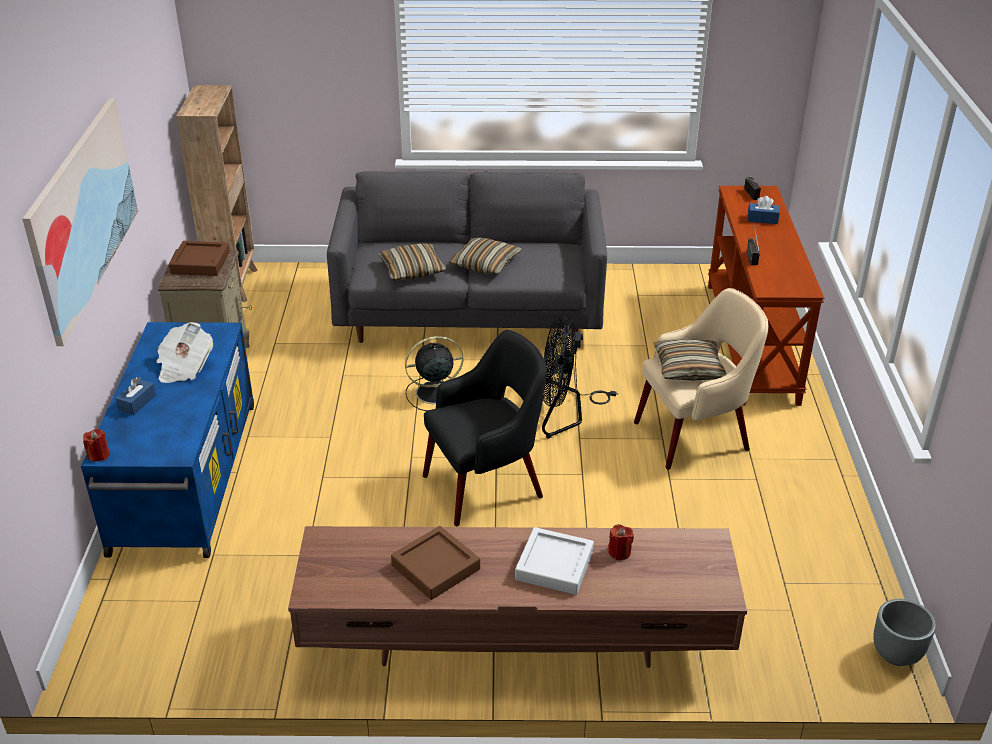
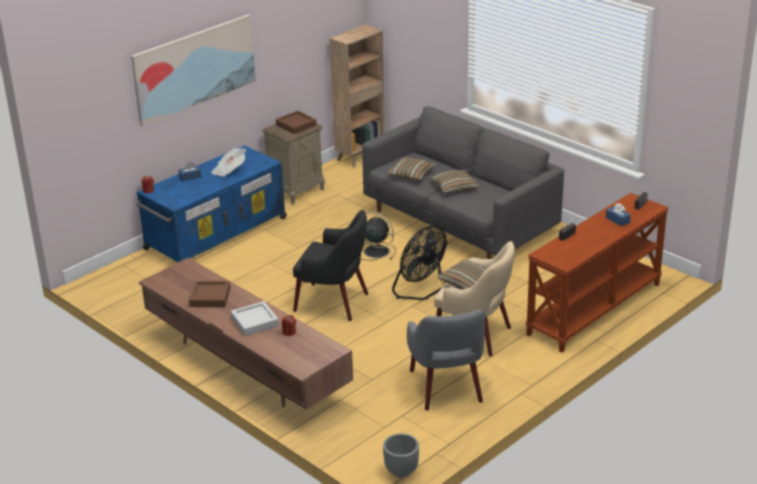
camera: 45 degrees right, 5 degrees down
(769, 516) = (446, 387): none -> grey armchair

